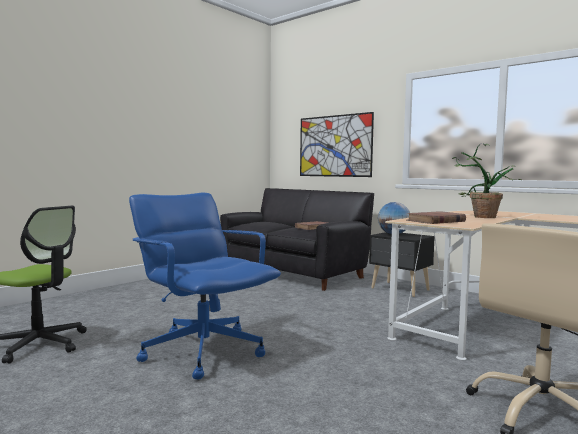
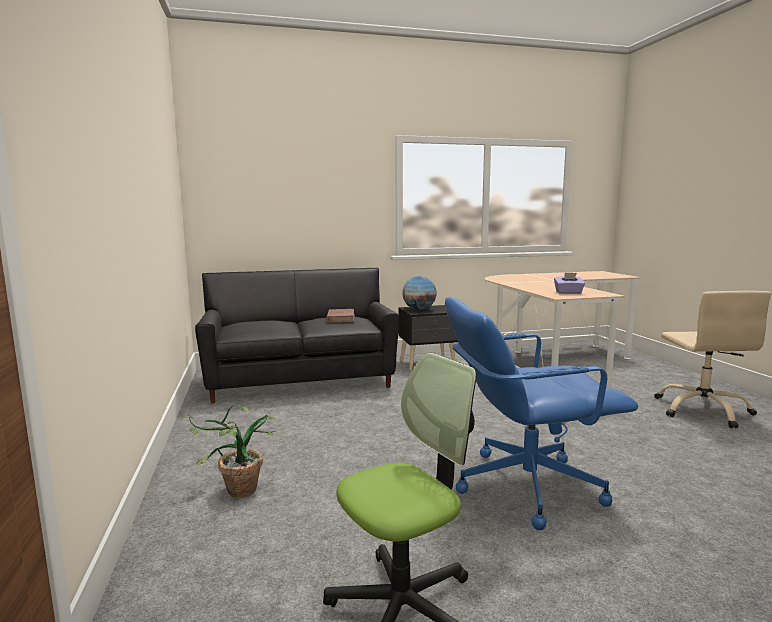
camera: 55 degrees left, 5 degrees up
(334, 146) = (304, 212): picture -> none
(435, 221) = (568, 292): brown book -> purple tissue box
(478, 217) = (543, 283): potted plant -> potted plant (234, 493)

